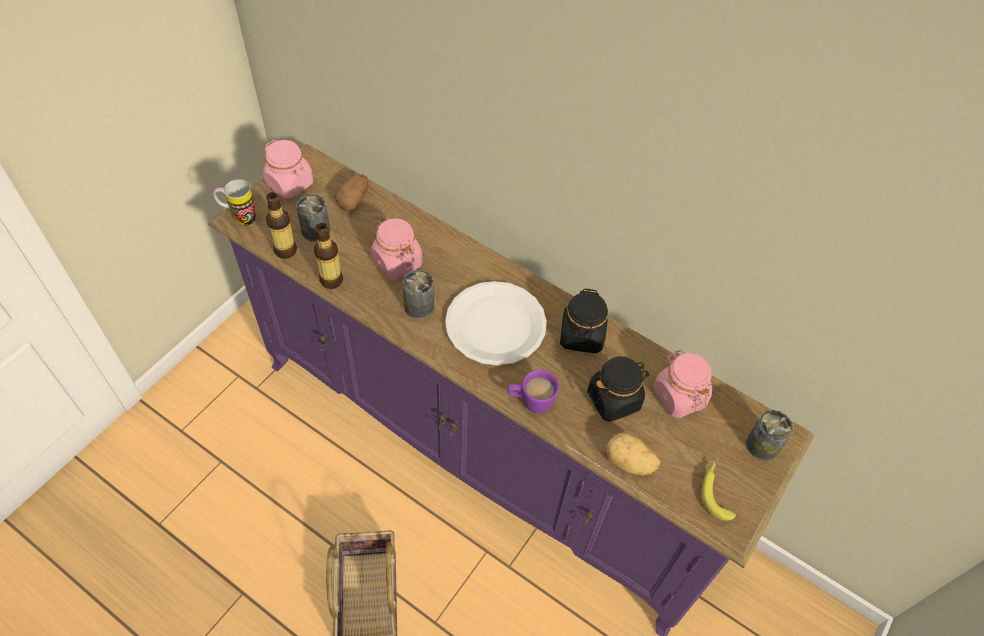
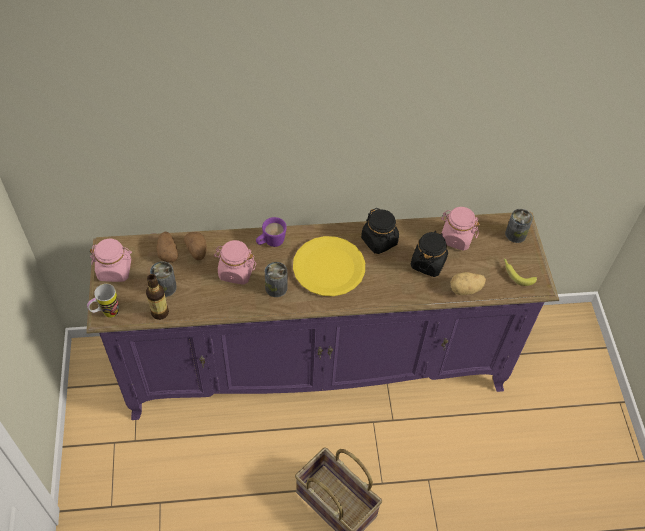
camera: 40 degrees left, 0 degrees up
(331, 280) = (208, 310): bottle -> none
(381, 217) = (197, 251): none -> potato
(495, 325) = (329, 267): white plate -> yellow plate
(530, 402) = (389, 295): purple mug -> purple mug (270, 242)

